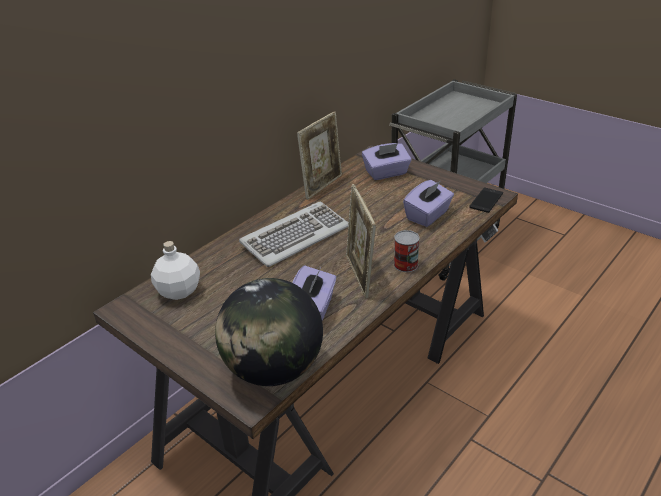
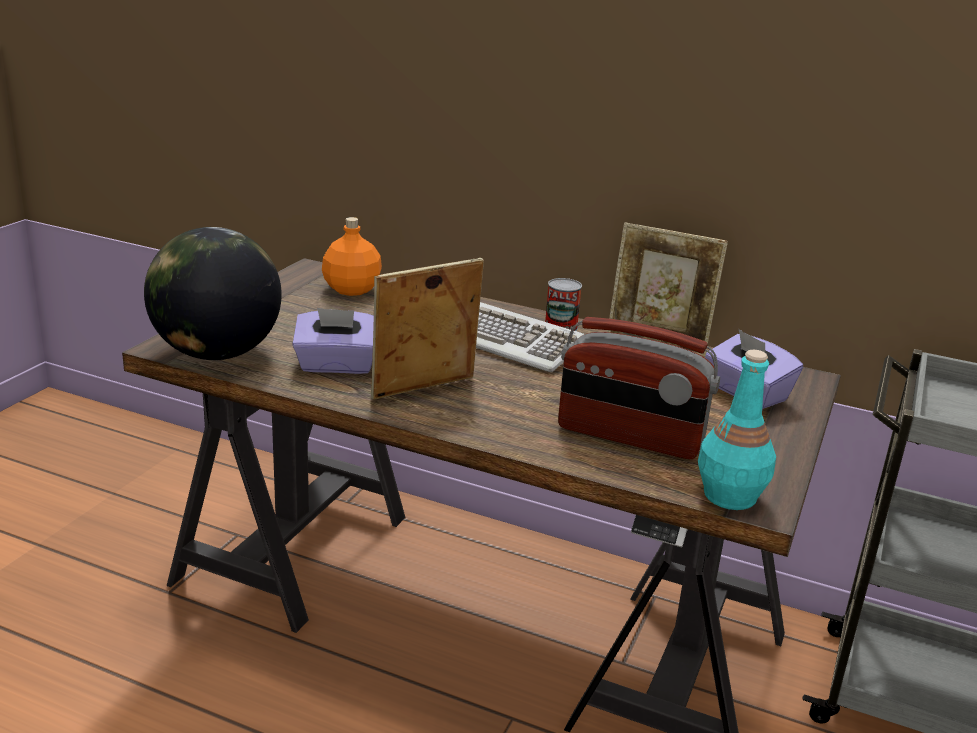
camera: 70 degrees right, 10 degrees down
(179, 291) = (351, 290): white bottle -> orange bottle
(405, 264) = (468, 423): can -> can (560, 327)
(428, 215) = (629, 437): purple tissue box -> radio
(486, 200) = (729, 495): phone -> turquoise bottle

